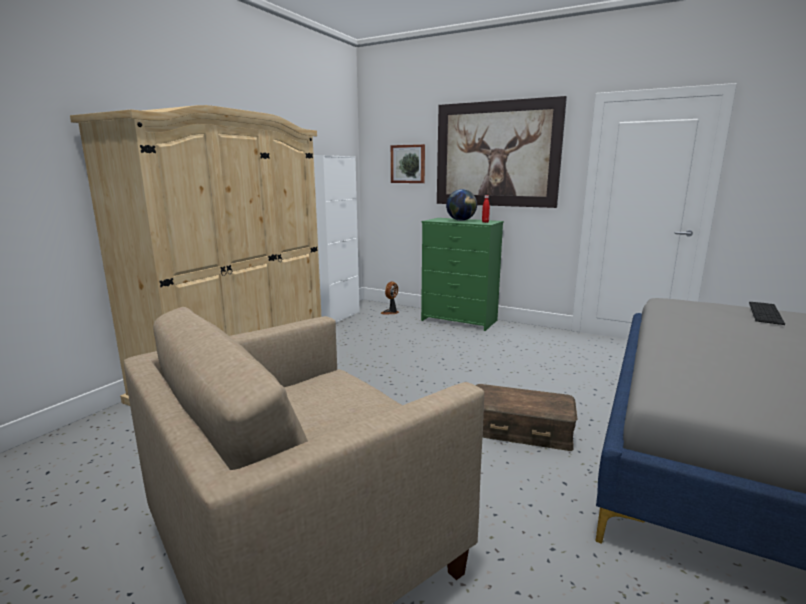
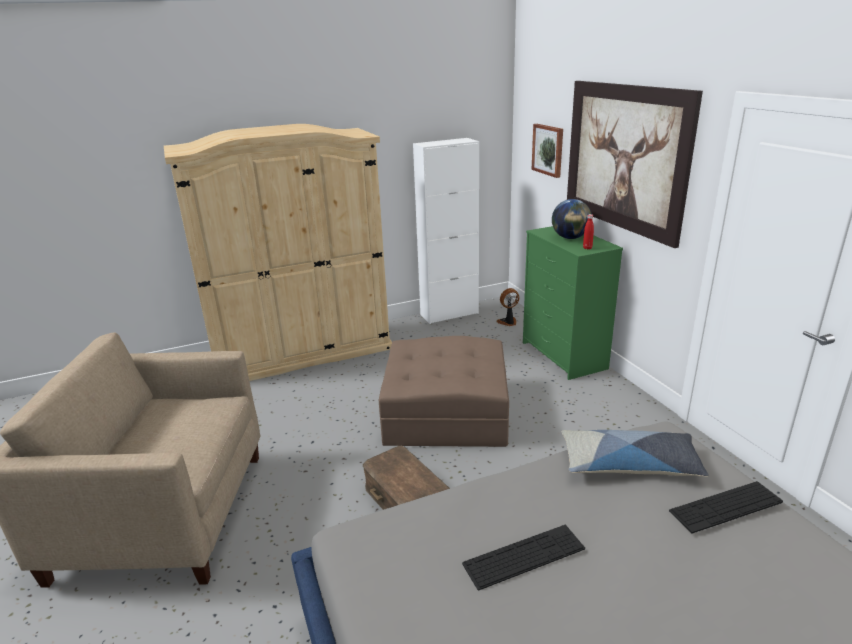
camera: 40 degrees right, 10 degrees up
(438, 369) = (446, 411): none -> brown ottoman
(691, 313) = (630, 464): none -> pillow
(763, 361) = (524, 556): none -> keyboard

